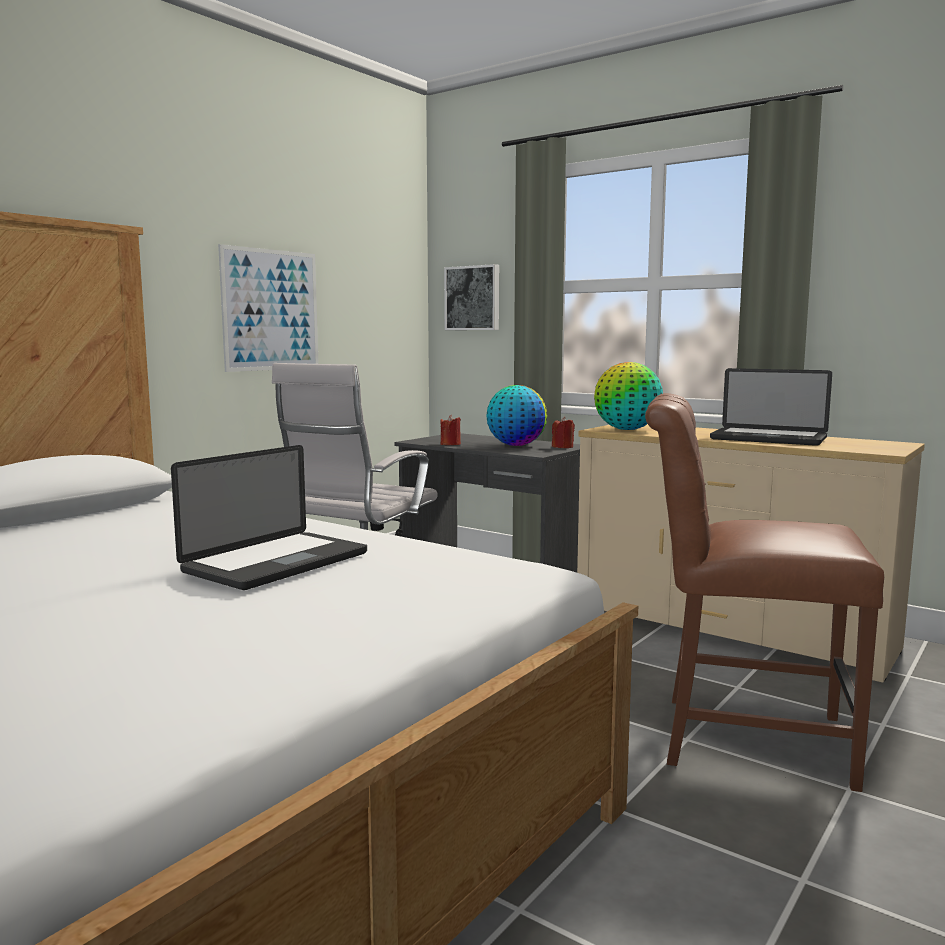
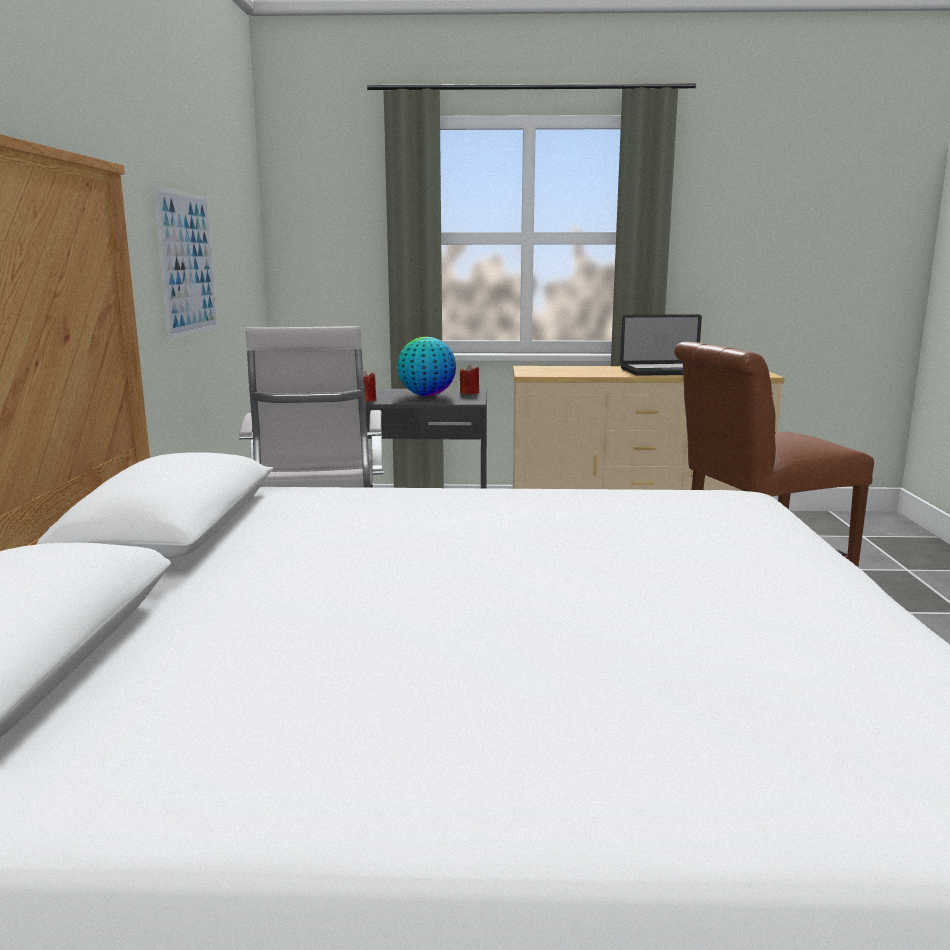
camera: 35 degrees left, 5 degrees up
(277, 563) = (578, 527): laptop -> none
(473, 298) = (325, 246): picture -> none
(627, 430) = (549, 372): globe -> none

